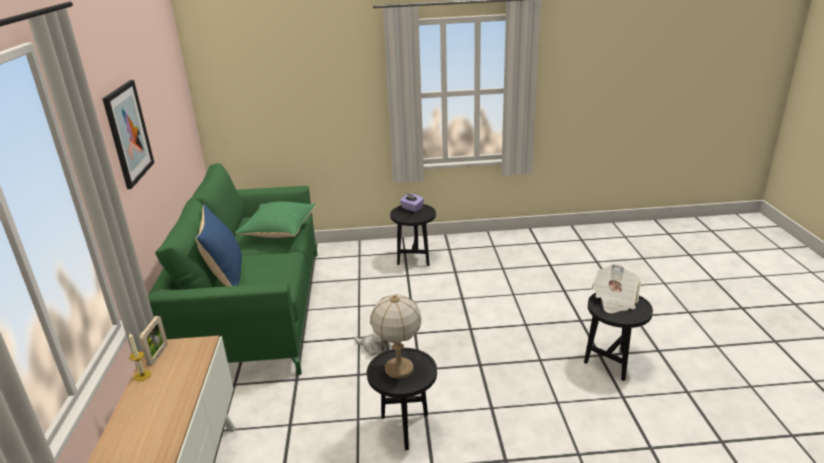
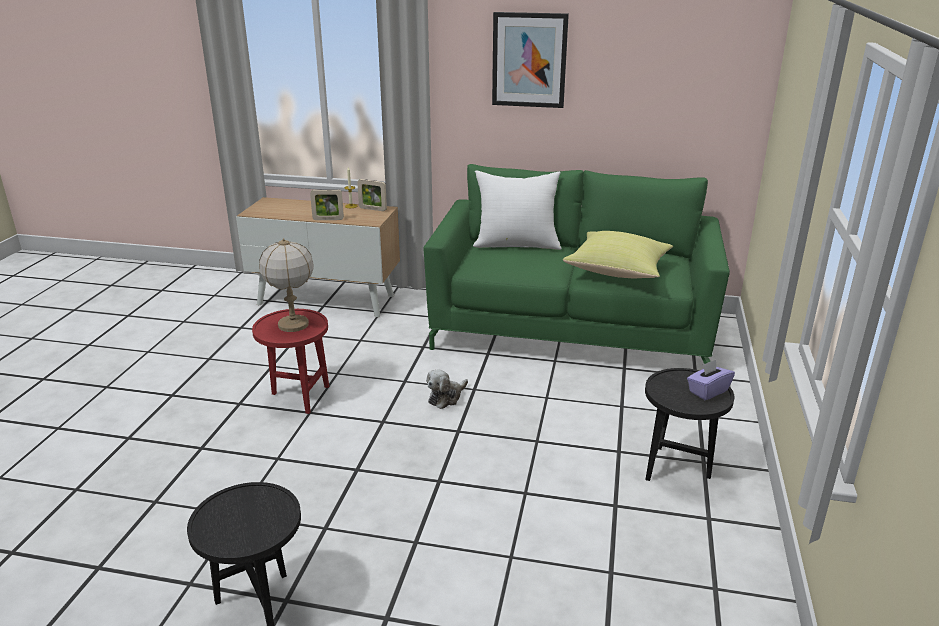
camera: 105 degrees right, 0 degrees up
(194, 378) = (328, 219): none -> picture frame
(226, 275) = (517, 244): blue pillow -> white pillow
(279, 231) = (619, 271): green pillow -> yellow pillow
(405, 429) = (298, 397): black side table -> red side table
(614, 300) = (264, 520): newspaper -> none

